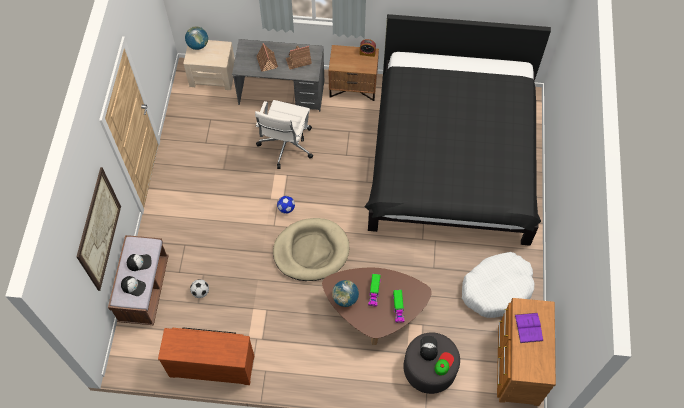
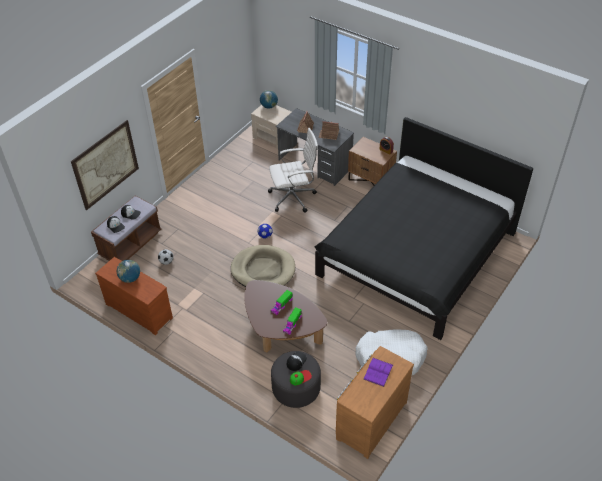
camera: 30 degrees right, 15 degrees down
(286, 146) = (294, 197): white office chair -> white office chair turned 150 degrees counterclockwise
(345, 298) = (257, 300): globe -> globe (130, 278)

